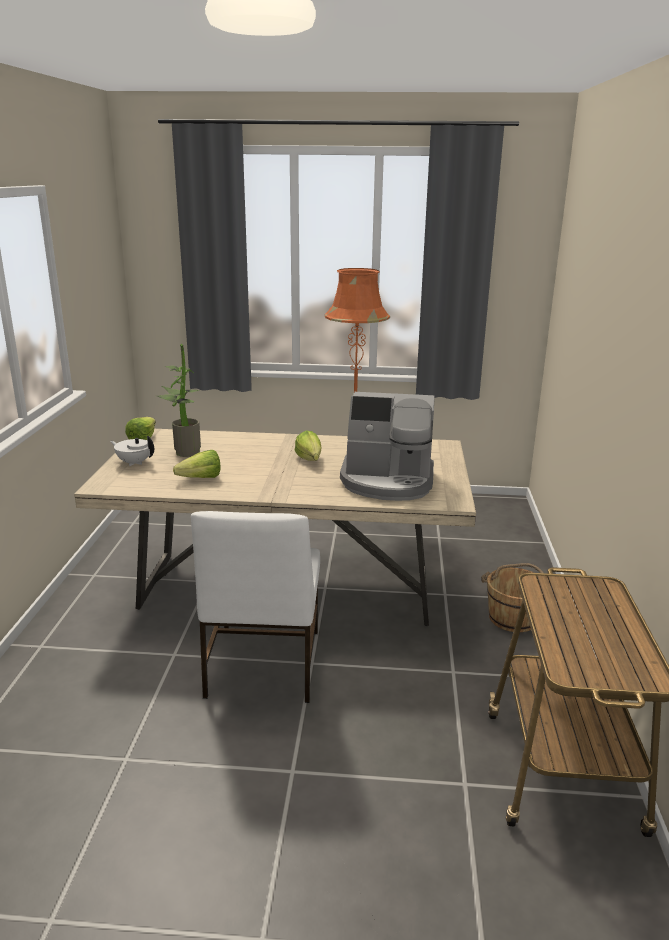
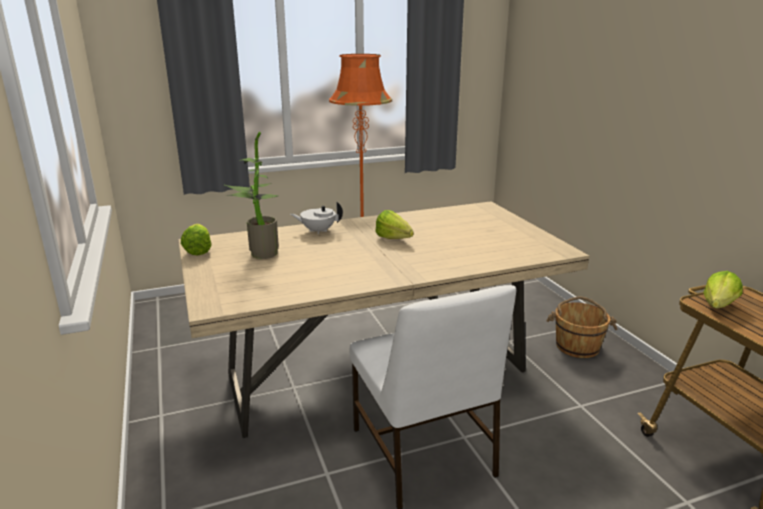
camera: 25 degrees left, 0 degrees up
(134, 463) = (219, 274): white teapot -> white teapot (318, 231)
(197, 479) = (310, 277): lettuce -> lettuce (715, 308)
(388, 481) = (486, 244): coffee machine -> none

